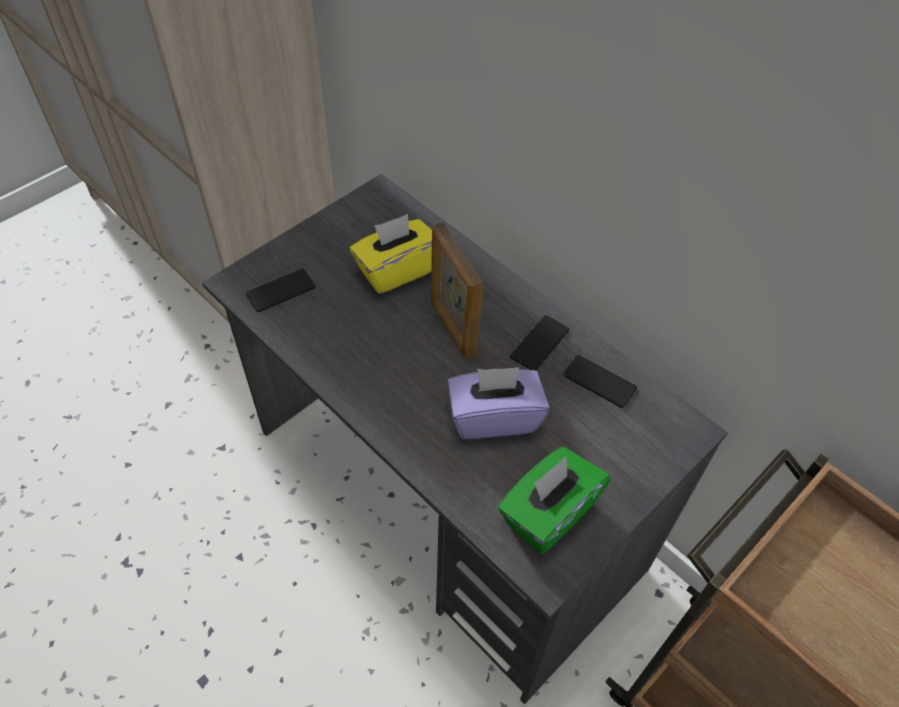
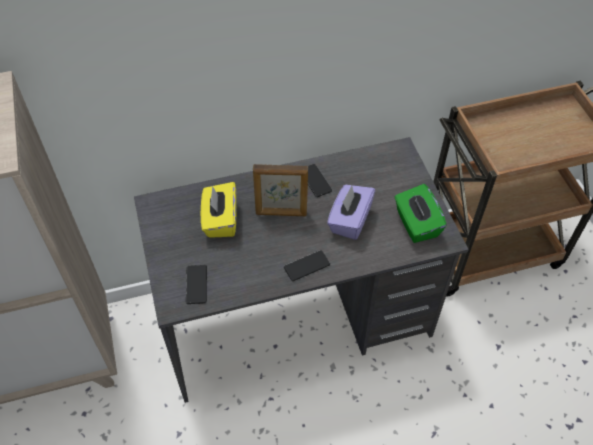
camera: 60 degrees left, 0 degrees up
(599, 381) = (354, 168): phone -> phone (306, 266)

